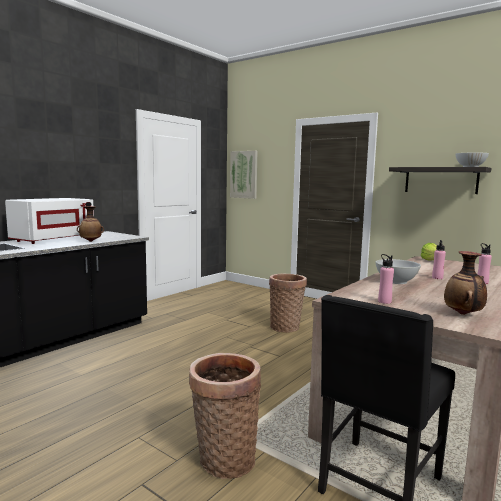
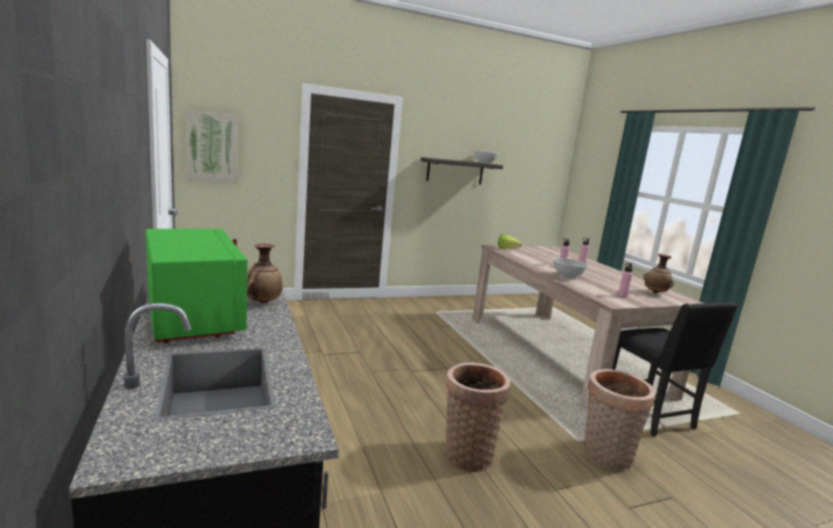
camera: 60 degrees left, 5 degrees up
(53, 239) = (192, 317): white microwave -> green microwave
(286, 327) = (384, 339): basket -> basket (467, 453)

